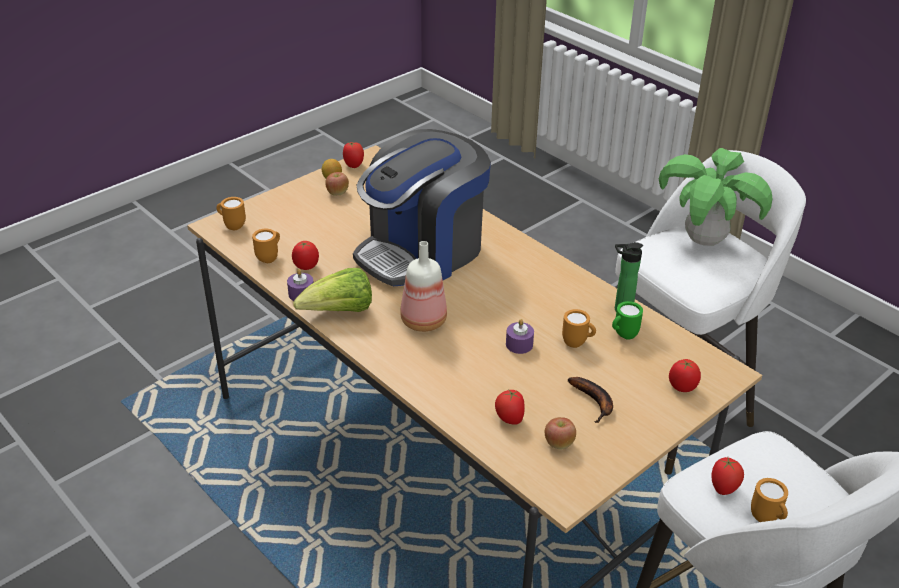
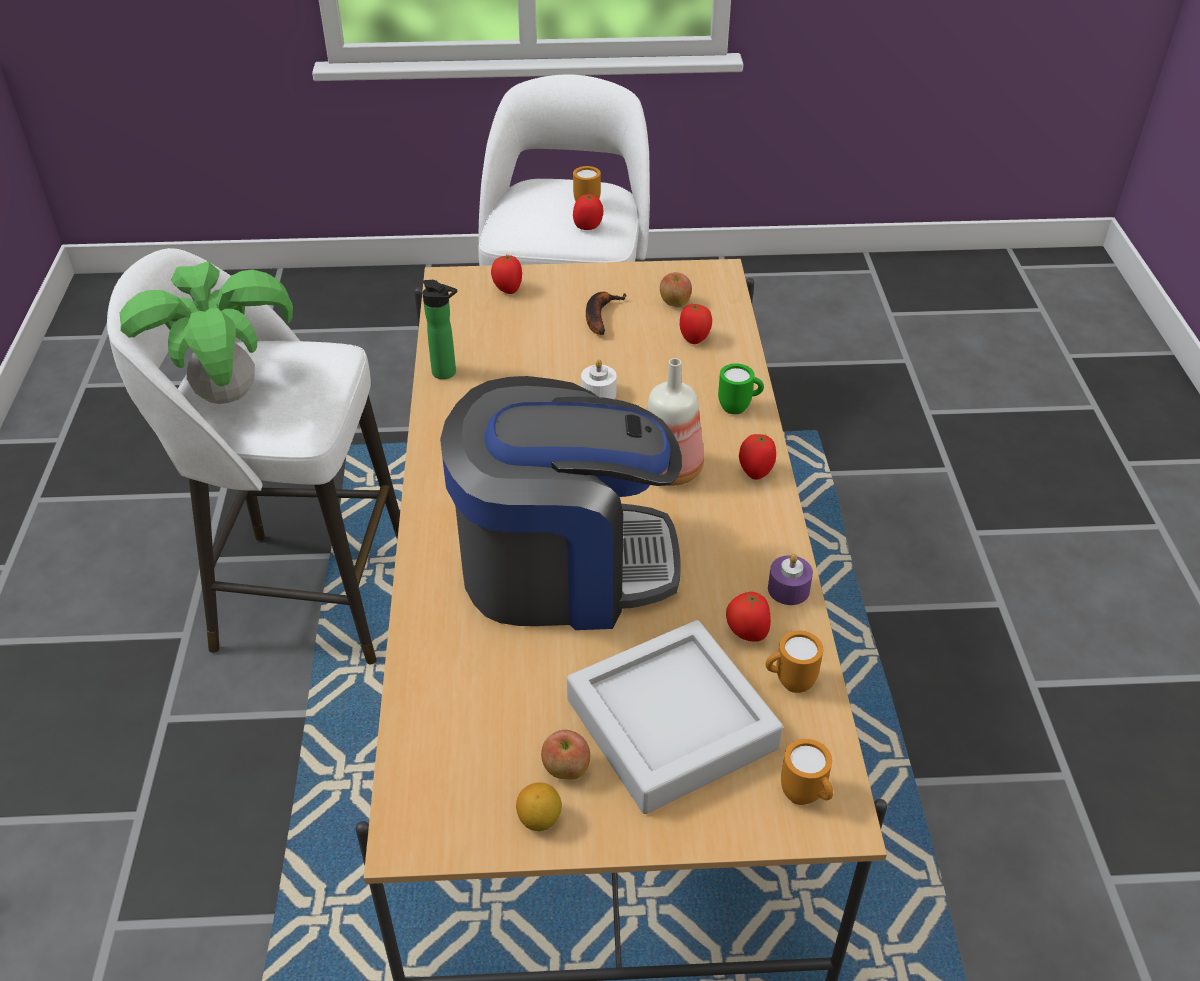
camera: 140 degrees left, 5 degrees up
(309, 223) = (671, 724): none -> grey tray
(339, 312) = (759, 535): lettuce -> none
(354, 165) = (466, 834): tomato -> tomato (755, 472)
(519, 344) = (598, 393): purple candle -> white candle
(577, 343) = (540, 365): orange mug -> none
(623, 335) = (486, 350): green mug -> green mug (739, 408)

